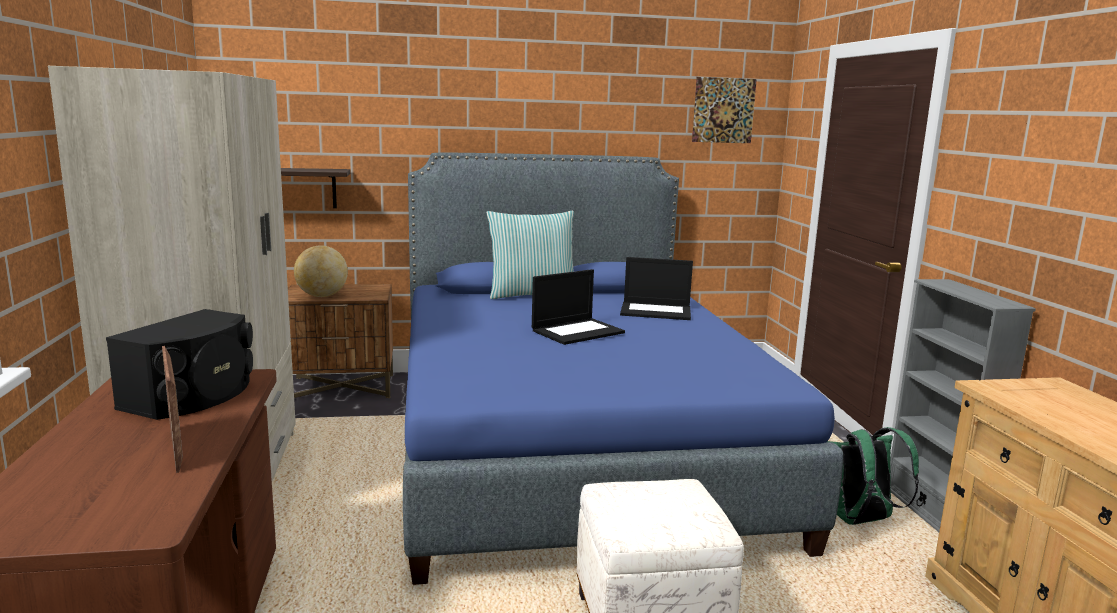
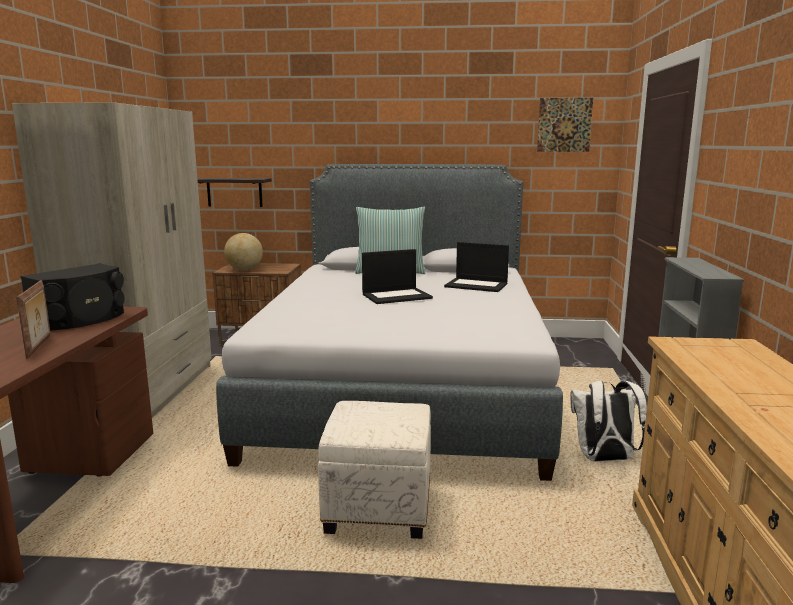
camera: 15 degrees right, 0 degrees up
(571, 445) = (403, 387): blue bed -> grey bed
(859, 520) = (604, 459): green backpack -> white backpack

